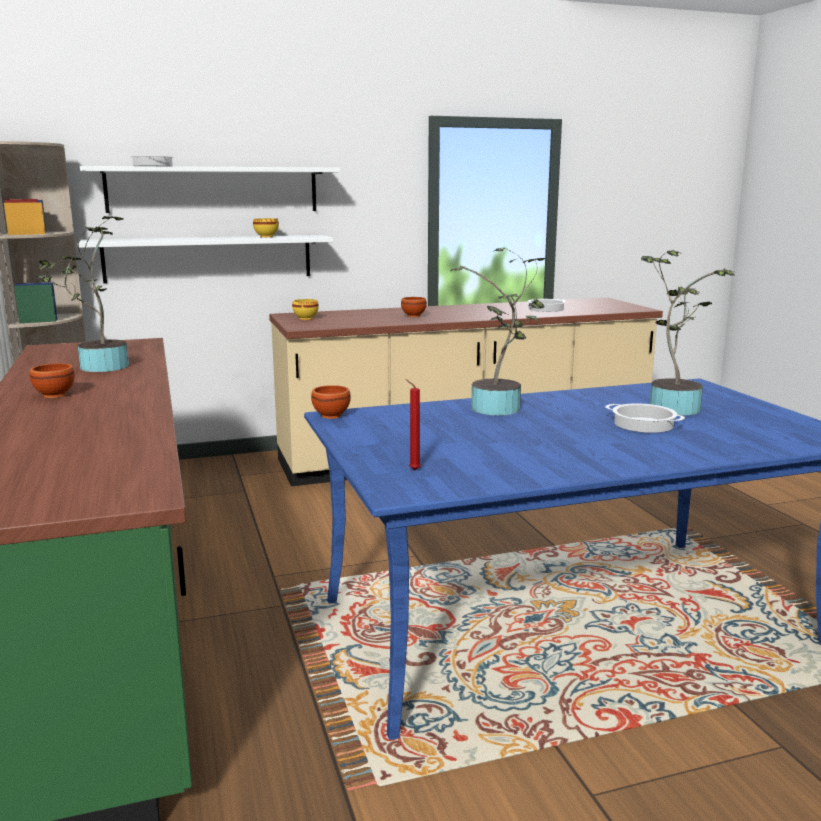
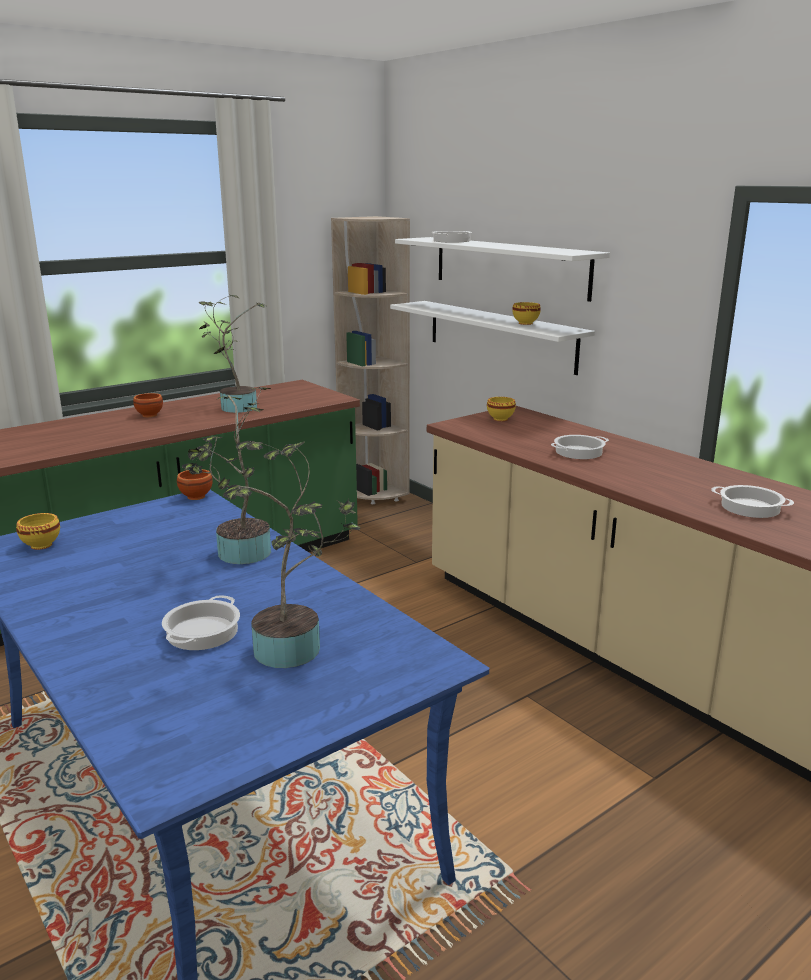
camera: 70 degrees right, 5 degrees up
(413, 470) = (42, 545): red candle -> yellow bowl
(414, 316) = (578, 452): brown bowl -> cooking pot

